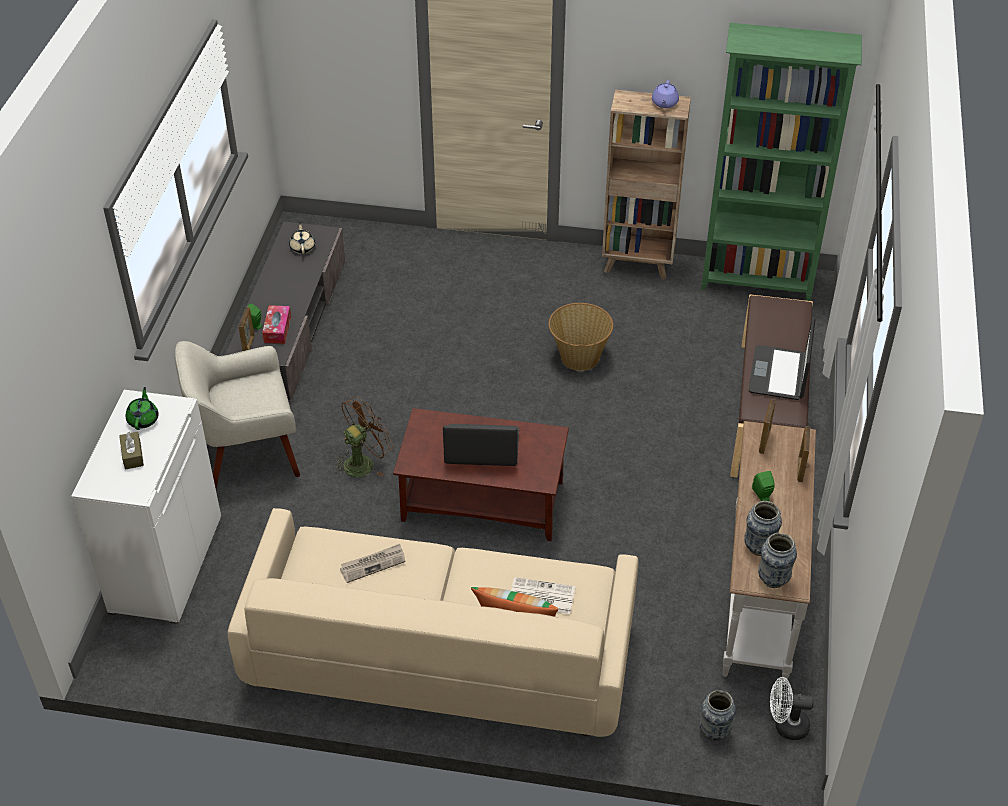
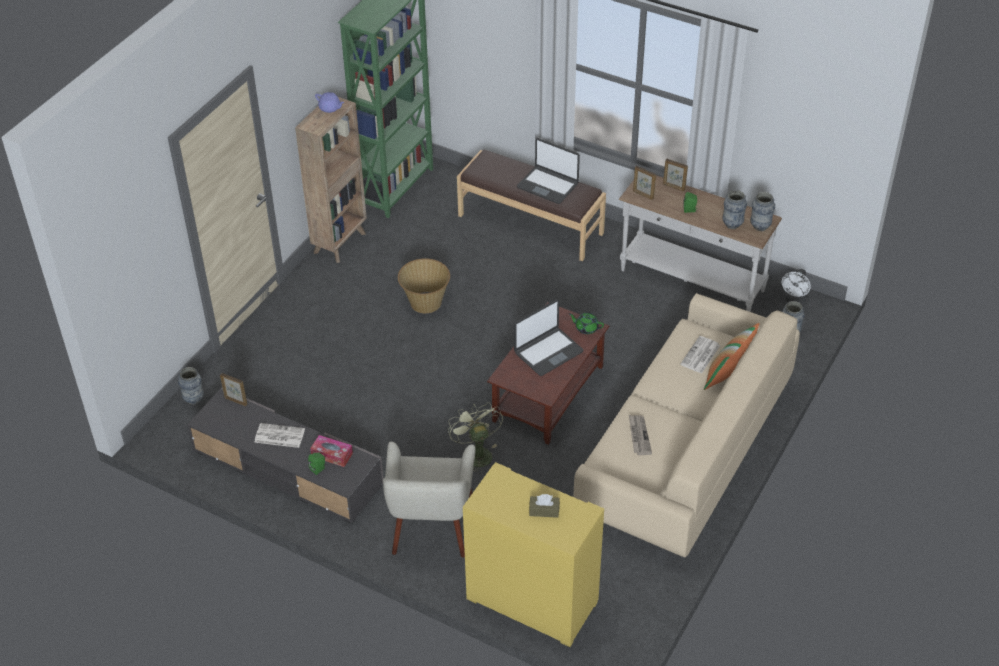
camera: 70 degrees left, 0 degrees up
(143, 419) = (505, 498): green teapot -> green teapot (586, 328)
(165, 563) = (531, 600): white cabinet -> yellow cabinet
(249, 345) = (342, 477): picture frame -> picture frame (236, 400)
(289, 285) = (279, 436): none -> newspaper
(302, 247) = (233, 418): beige teapot -> none
(356, 234) = (194, 399): none -> vase
(363, 462) = (476, 453): brown fan -> green fan
(482, 448) = (548, 352): laptop -> laptop turned 150 degrees counterclockwise

